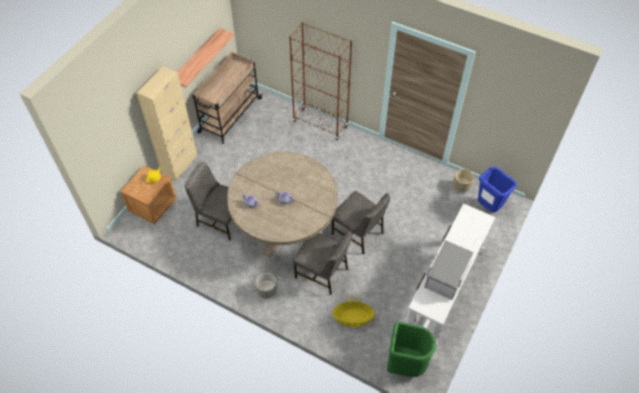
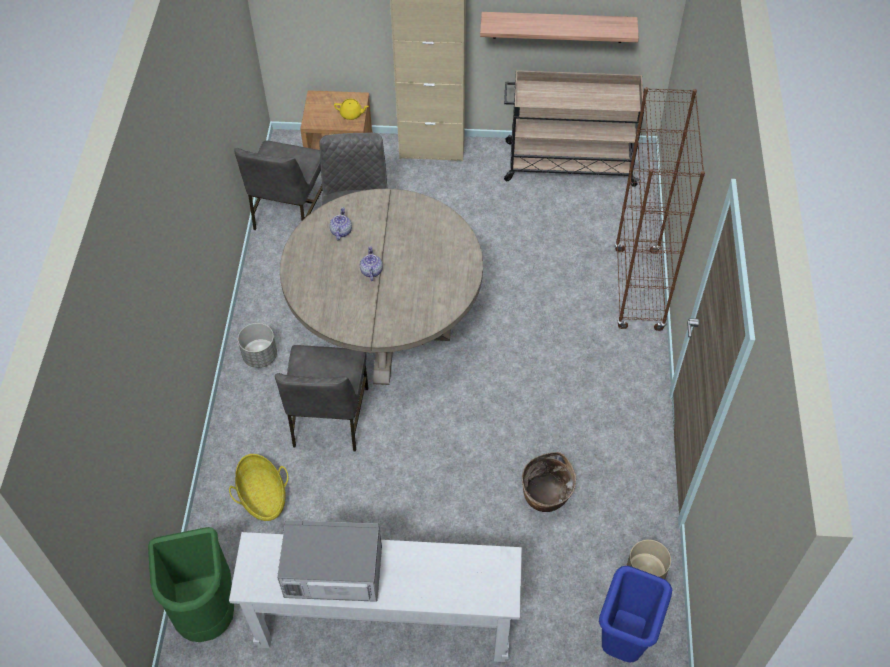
camera: 65 degrees right, 0 degrees up
(358, 233) = (436, 439): grey chair -> grey chair (289, 212)
(410, 204) = (546, 498): none -> basket

